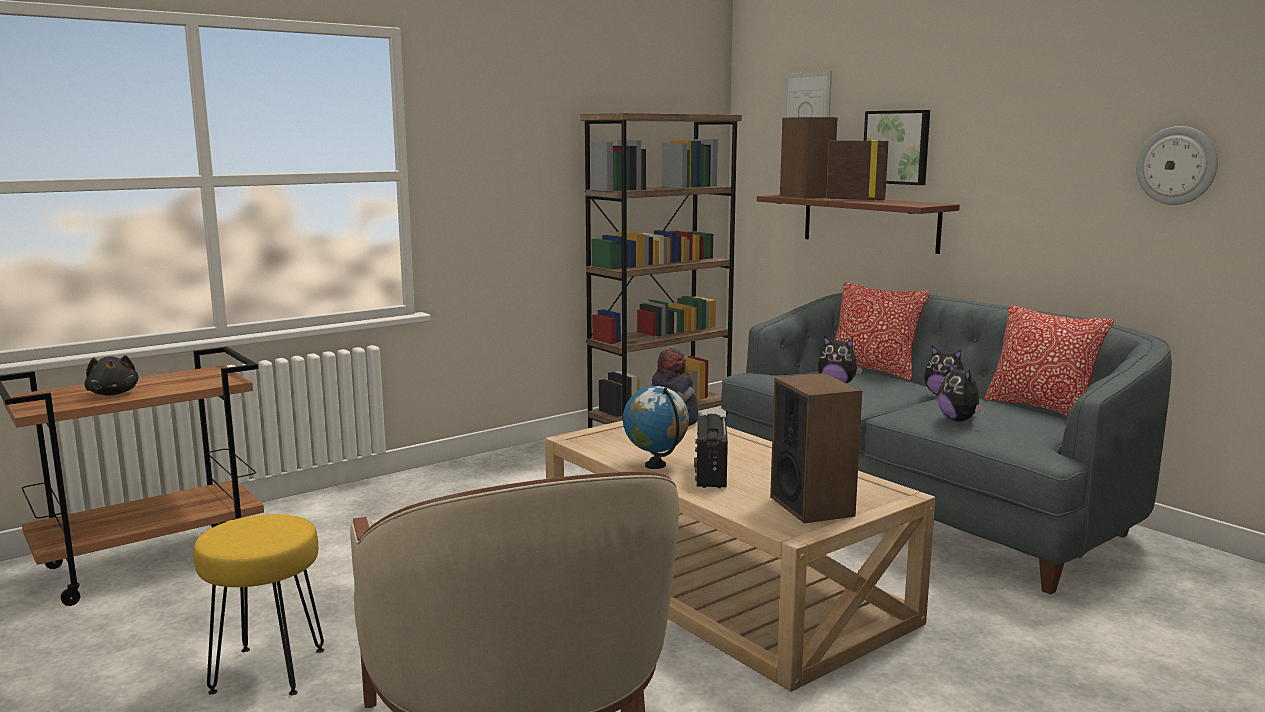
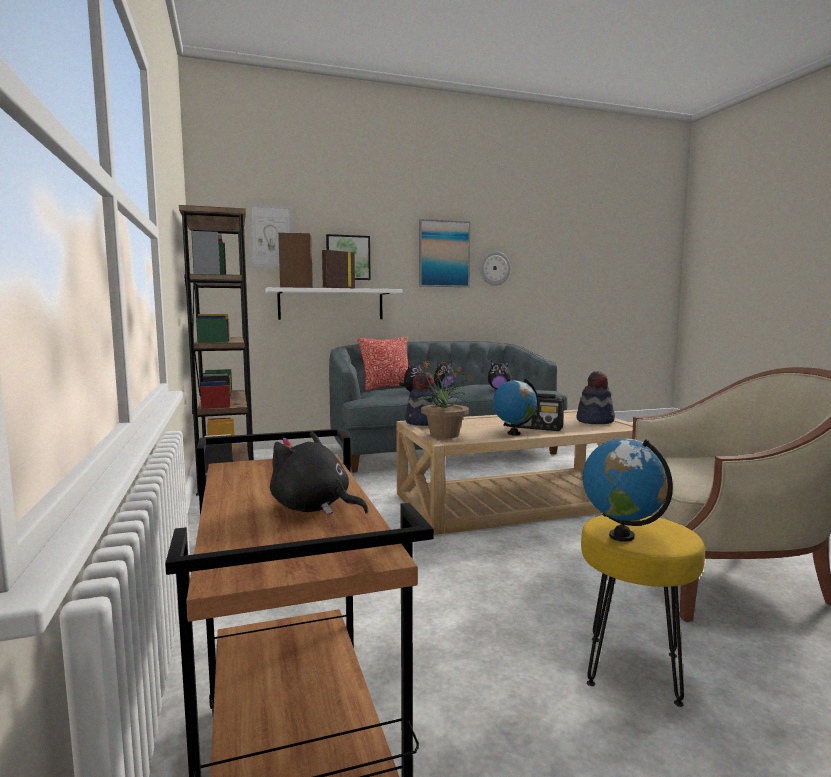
camera: 70 degrees left, 5 degrees down
(113, 393) = (314, 508): black plush toy -> black plush toy turned 135 degrees counterclockwise
(236, 524) = (622, 536): none -> globe
(605, 435) = (443, 435): none -> potted plant
(812, 506) = (595, 421): speaker -> hat
(869, 222) = (331, 304): brown shelf -> white shelf
(1041, 408) = (481, 383): pillow -> none
(1061, 136) = (443, 254): none -> picture

